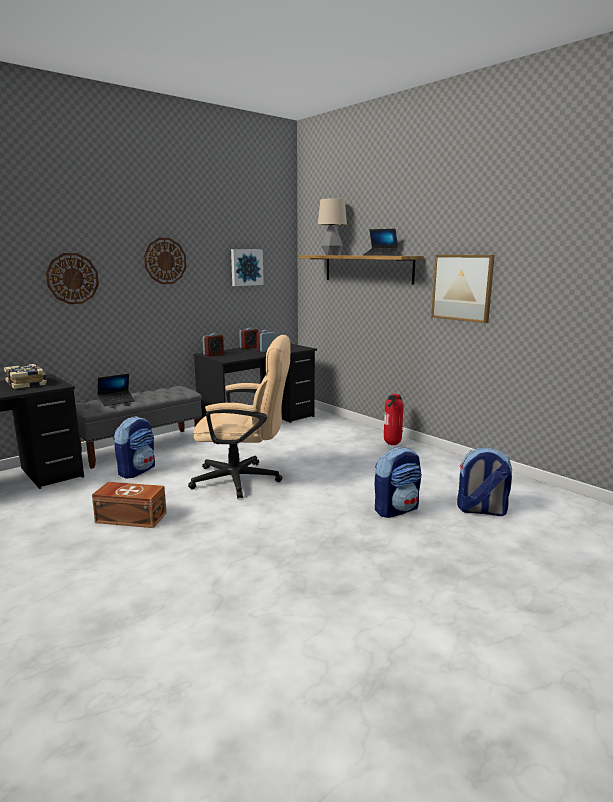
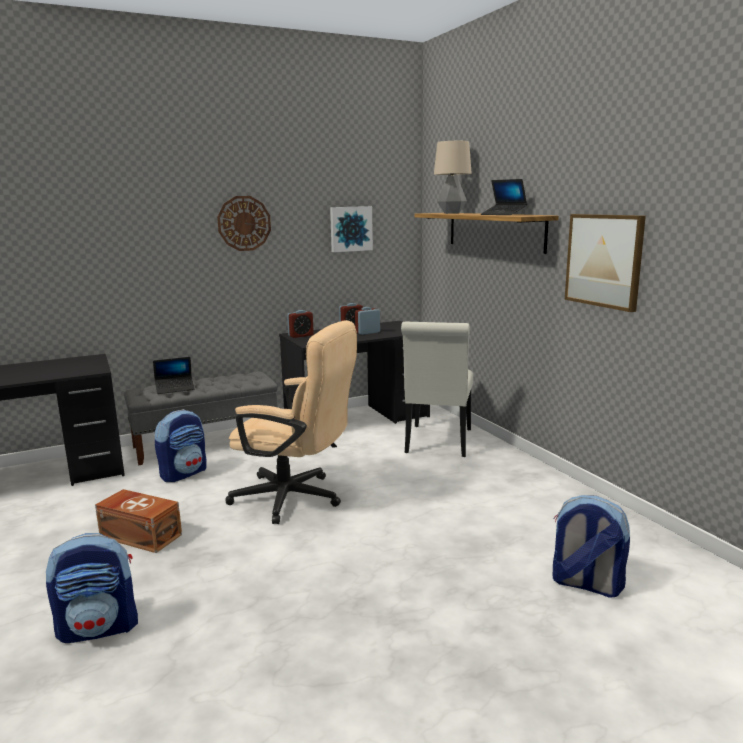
camera: 15 degrees right, 0 degrees up
(27, 383) = (68, 366): book -> none
(72, 278) = (131, 246): wall clock -> none
(331, 434) = (438, 443): none -> white chair
(392, 444) = (510, 466): fire extinguisher -> none
(396, 509) = (464, 566): backpack -> backpack (100, 628)

